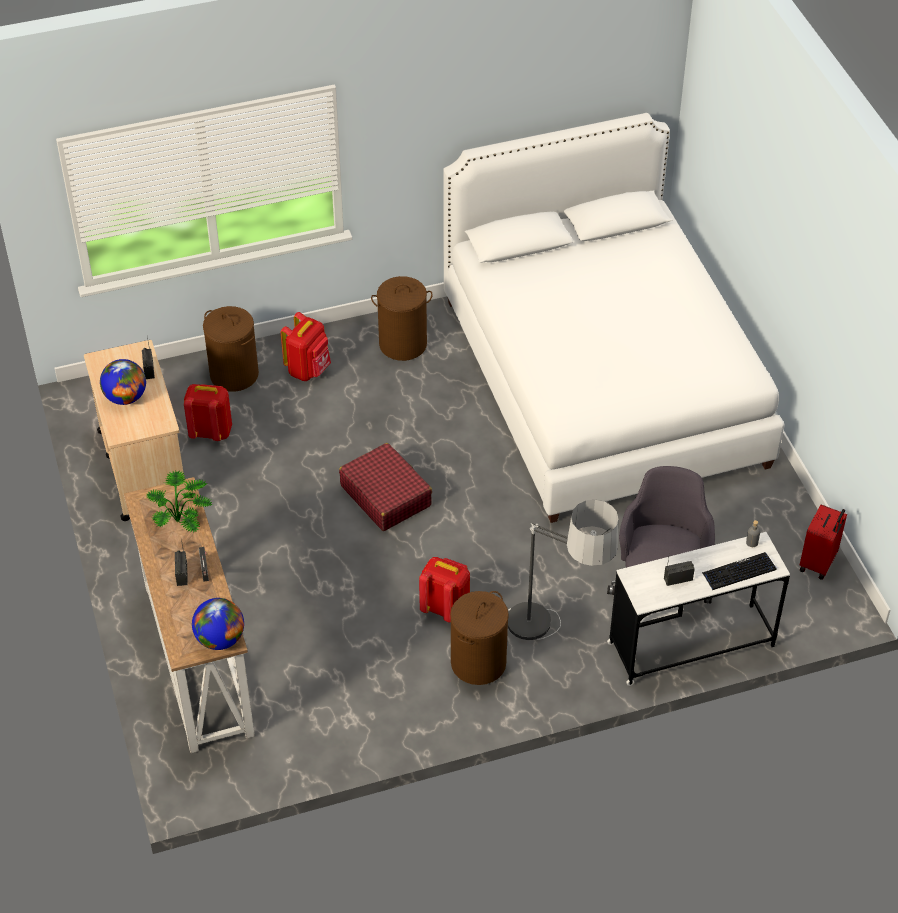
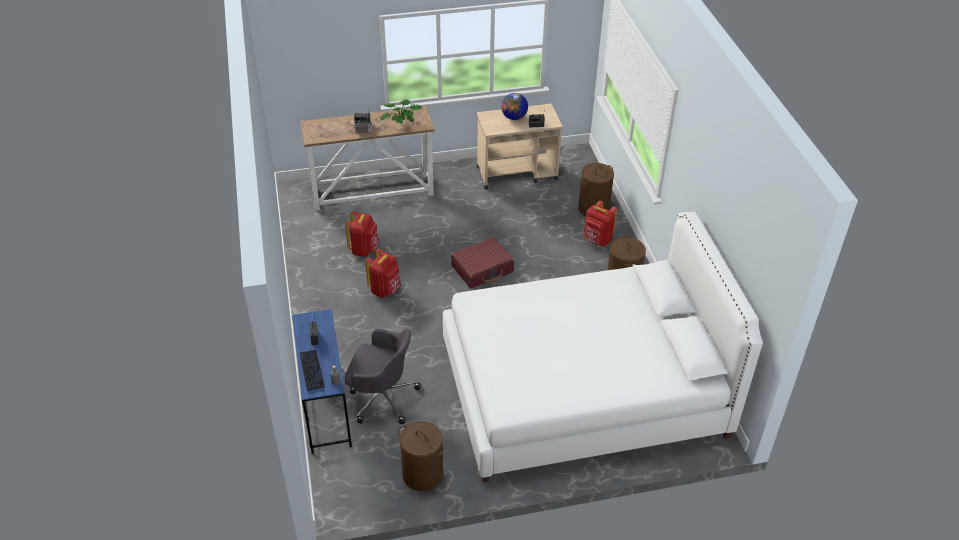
camera: 95 degrees right, 5 degrees down
(210, 431) = (544, 198): red backpack -> red backpack (364, 249)
(220, 639) = (314, 136): globe -> none
(478, 663) = (339, 301): brown laundry basket -> brown laundry basket (422, 474)
(555, 644) = (344, 337): floor lamp -> none
(691, 645) = (325, 406): white desk -> blue desk
(818, 563) = (381, 496): red suitcase -> none

